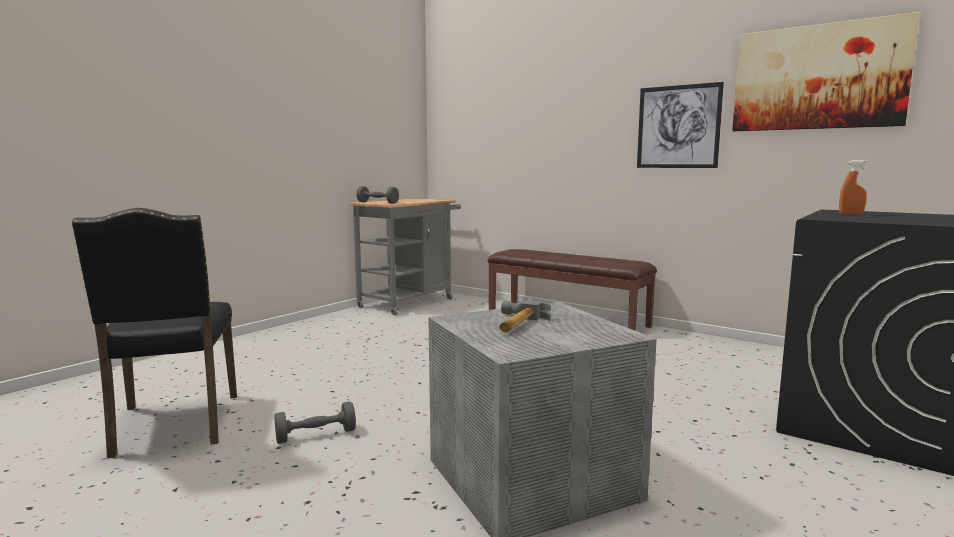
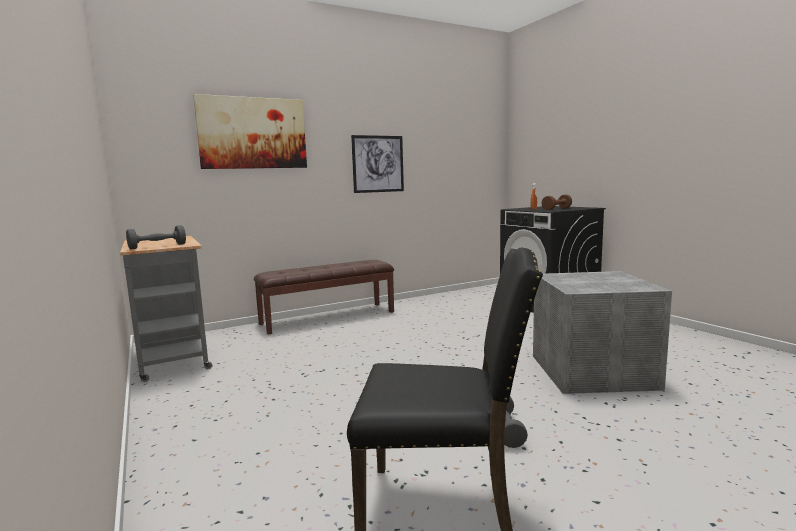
camera: 65 degrees left, 0 degrees up
(515, 324) = (591, 283): hammer -> none
(818, 77) = (445, 139): picture -> picture (253, 133)
(883, 218) = (556, 209): none -> brown dumbbell

